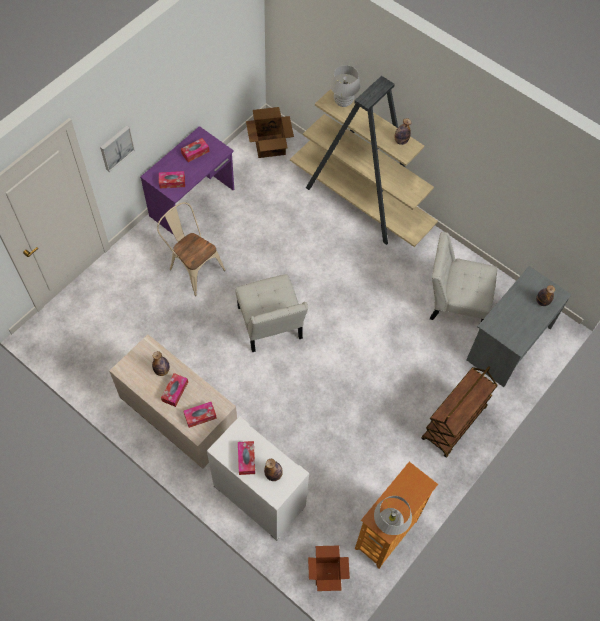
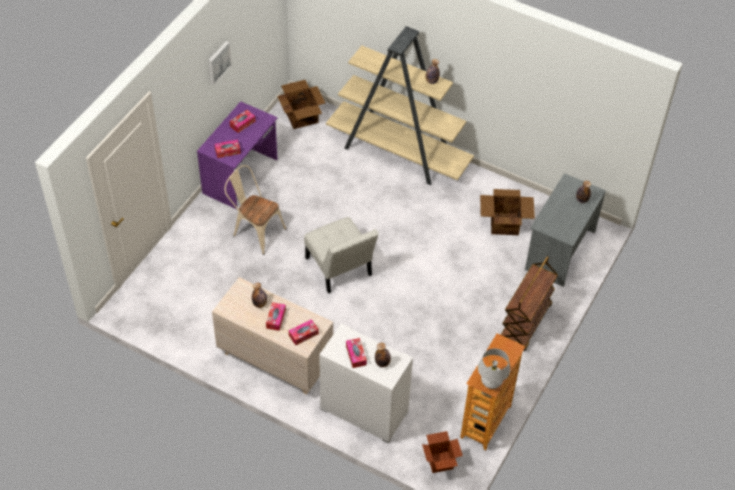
camera: 10 degrees left, 10 degrees down
(116, 147) = (180, 121): picture -> picture (218, 62)
(343, 102) = (373, 57): white table lamp -> none
(455, 302) = (504, 223): white chair -> cardboard box

